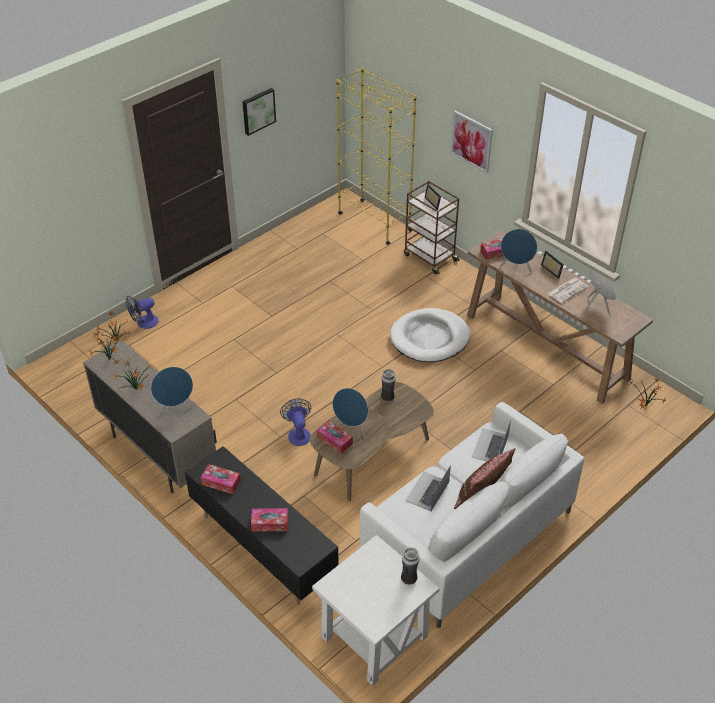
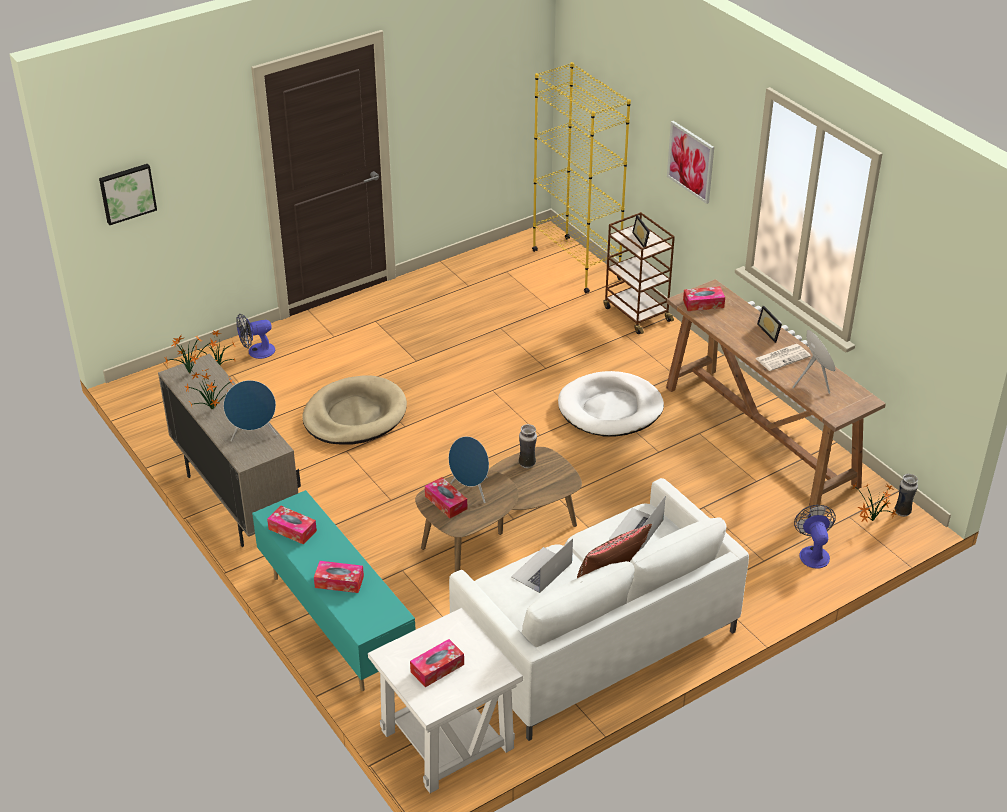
camera: 10 degrees right, 5 degrees down
(234, 368) = (354, 415): none -> beige dog bed
(258, 110) = (431, 103): picture -> picture (127, 193)
(263, 548) = (336, 623): black tv stand -> turquoise tv stand
(298, 433) = (414, 499): fan -> fan (813, 553)
(371, 591) = (437, 668): none -> tissue box
(409, 579) = (488, 661): vase -> vase (902, 512)
(516, 268) = (724, 324): blue speaker -> none

